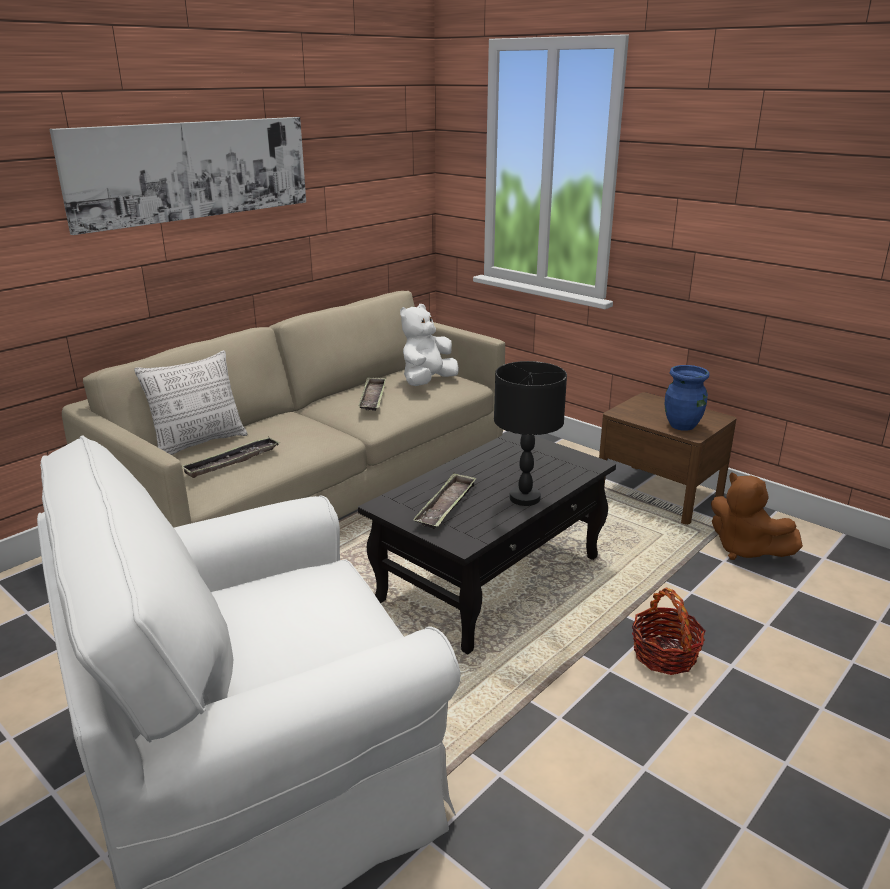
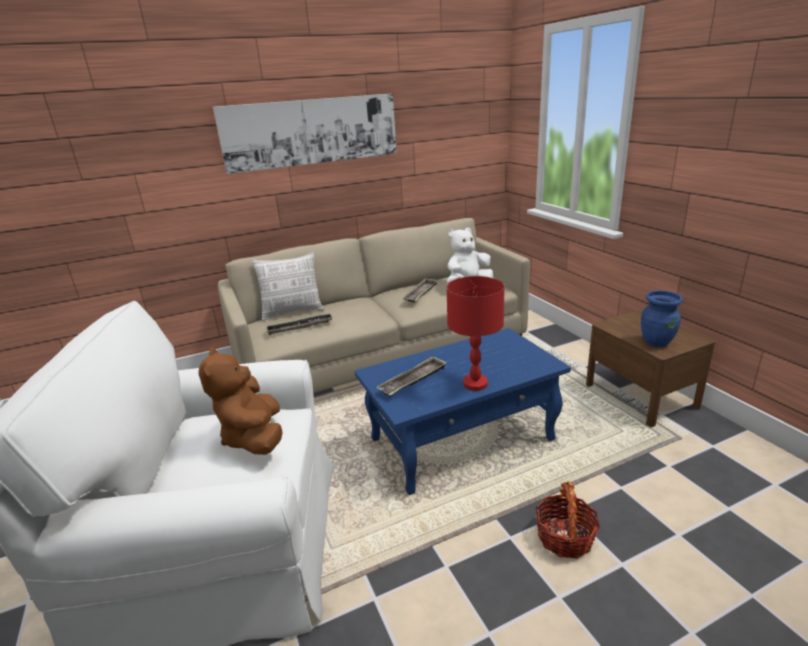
camera: 25 degrees right, 0 degrees up
(491, 577) = (462, 439): black coffee table -> blue coffee table
(524, 498) = (475, 384): black table lamp -> red table lamp
(745, 550) = (695, 460): brown plush toy -> brown plush toy (254, 437)

